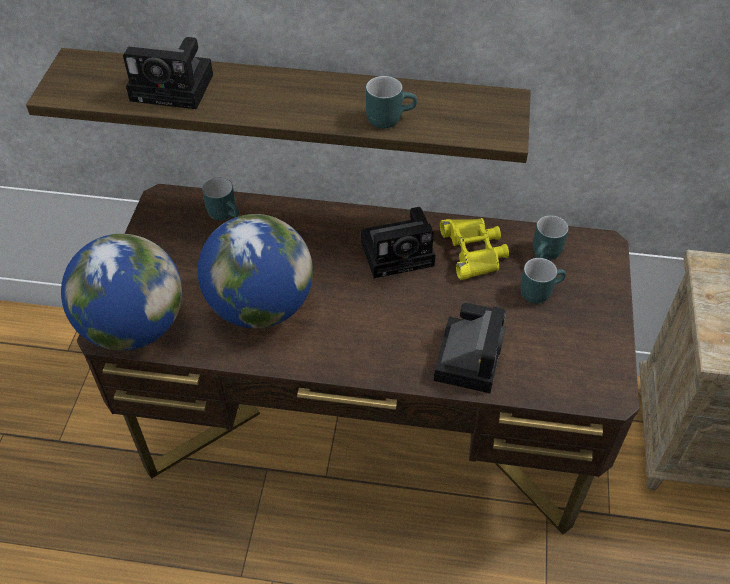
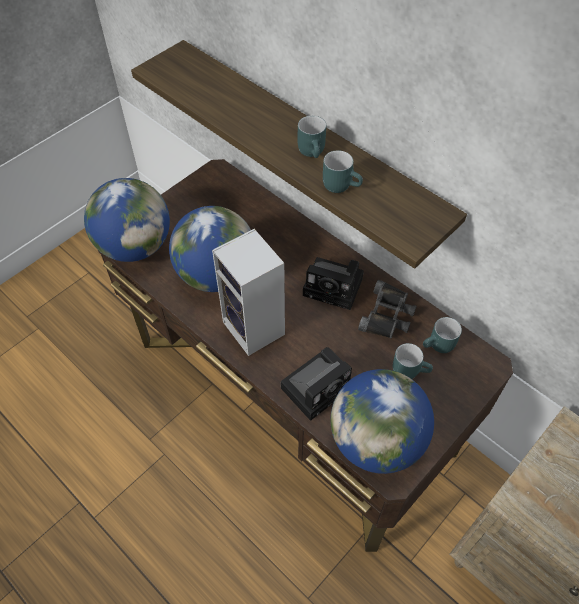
camera: 35 degrees right, 5 degrees up
(176, 87) = (224, 98): camera -> none
(226, 213) = (247, 200): turquoise mug -> turquoise mug (314, 152)
(355, 338) = (256, 329): none -> speaker
(474, 251) = (388, 315): yellow binoculars -> black binoculars
(567, 373) = (376, 440): none -> globe

